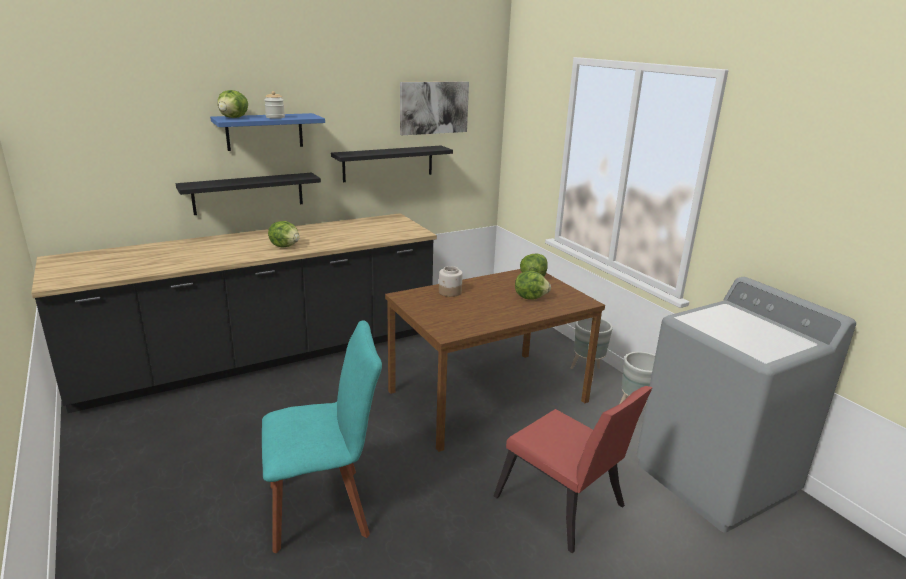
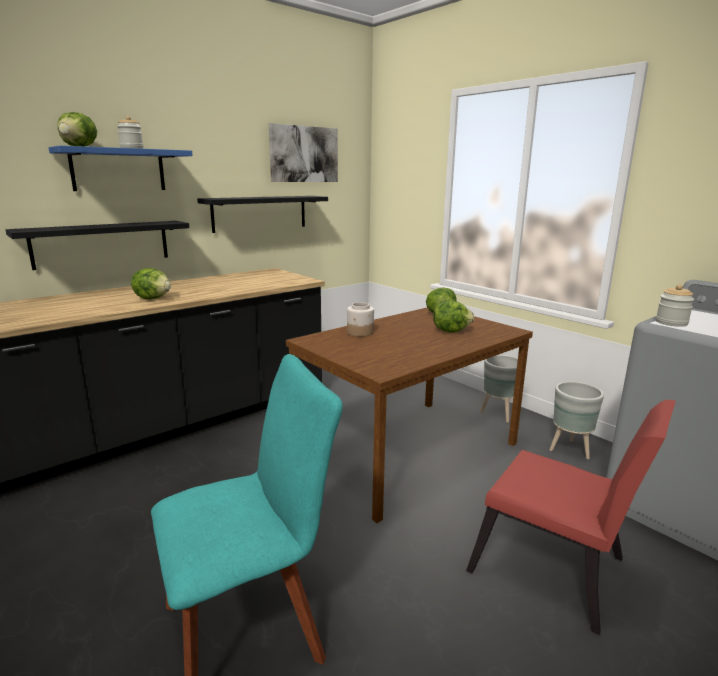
camera: 10 degrees left, 5 degrees down
(693, 319) = (671, 322): none -> jar

